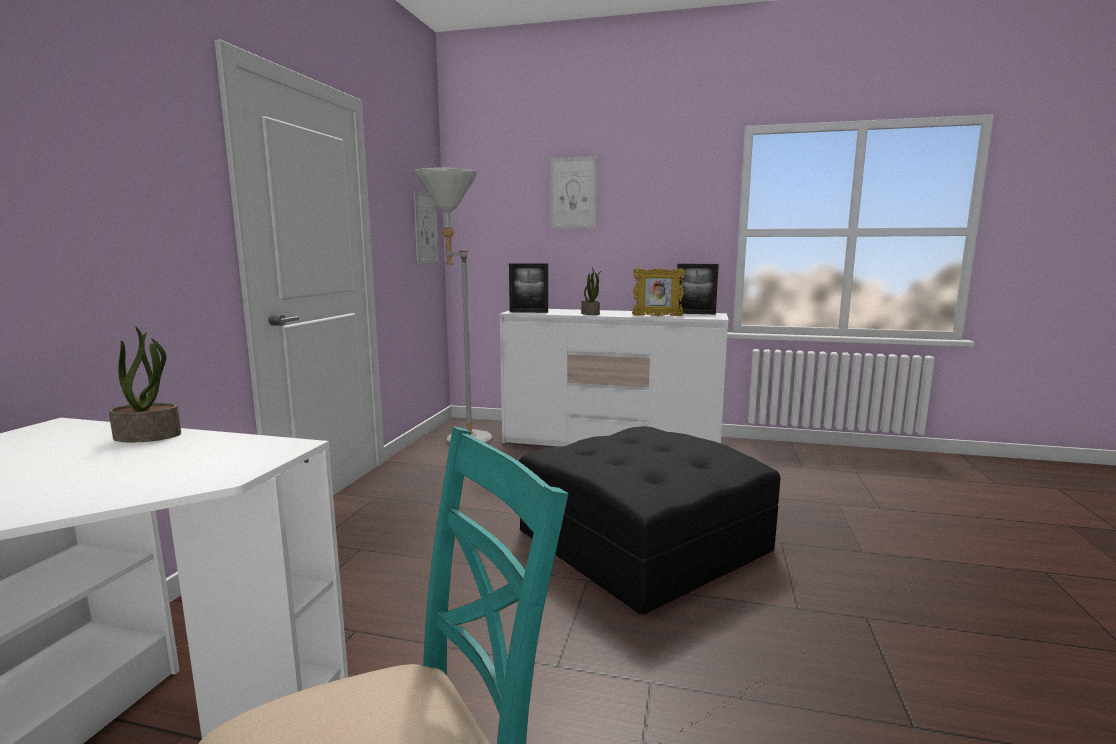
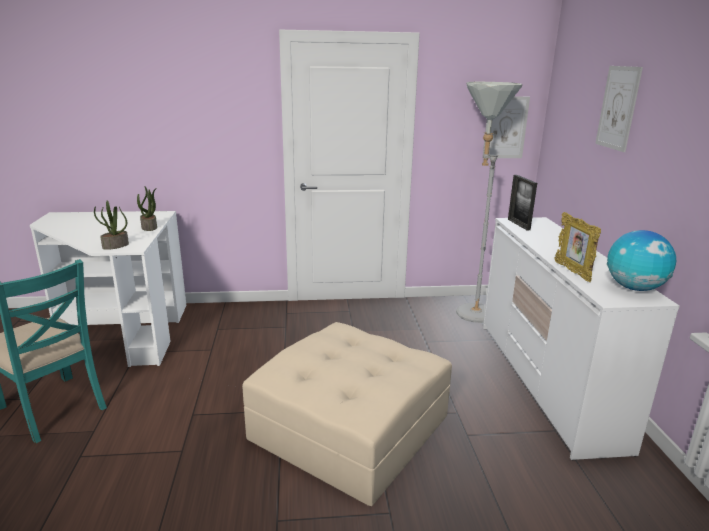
camera: 70 degrees right, 10 degrees up
(590, 313) = (545, 245): potted plant -> potted plant (115, 246)
(644, 540) = (350, 427): black ottoman -> beige ottoman
(695, 313) = (634, 288): picture frame -> globe

